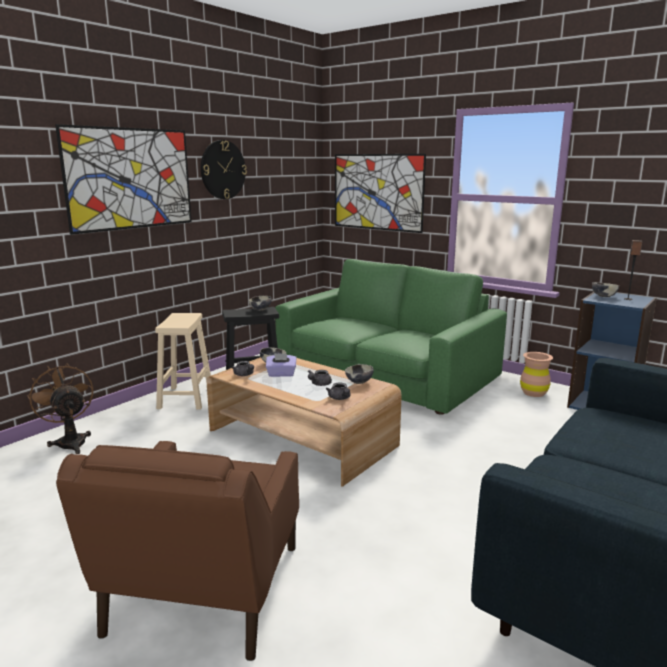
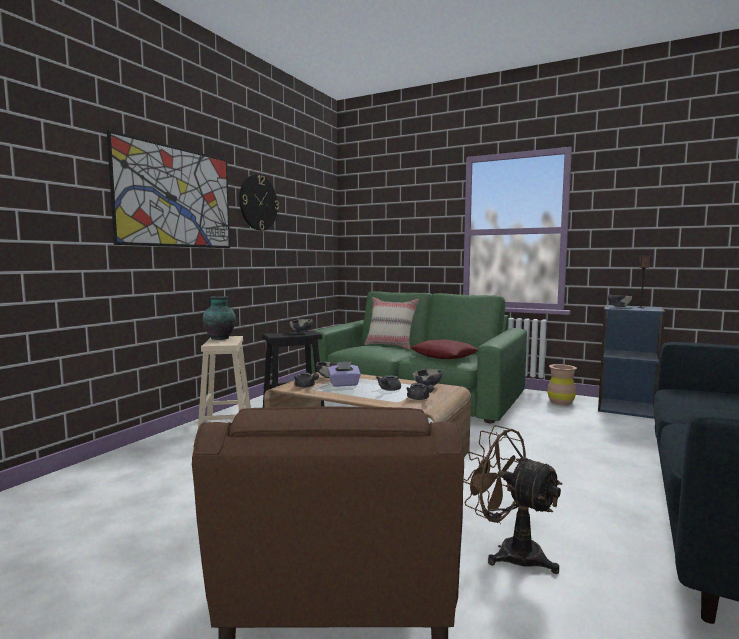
camera: 10 degrees left, 10 degrees down
(70, 441) = (106, 473): brown fan -> brown fan (509, 552)
(179, 316) = (220, 338): none -> vase
(362, 320) = (390, 346): none -> beige pillow
(377, 192) = (392, 233): picture -> none
(404, 340) = (444, 355): none -> red pillow

